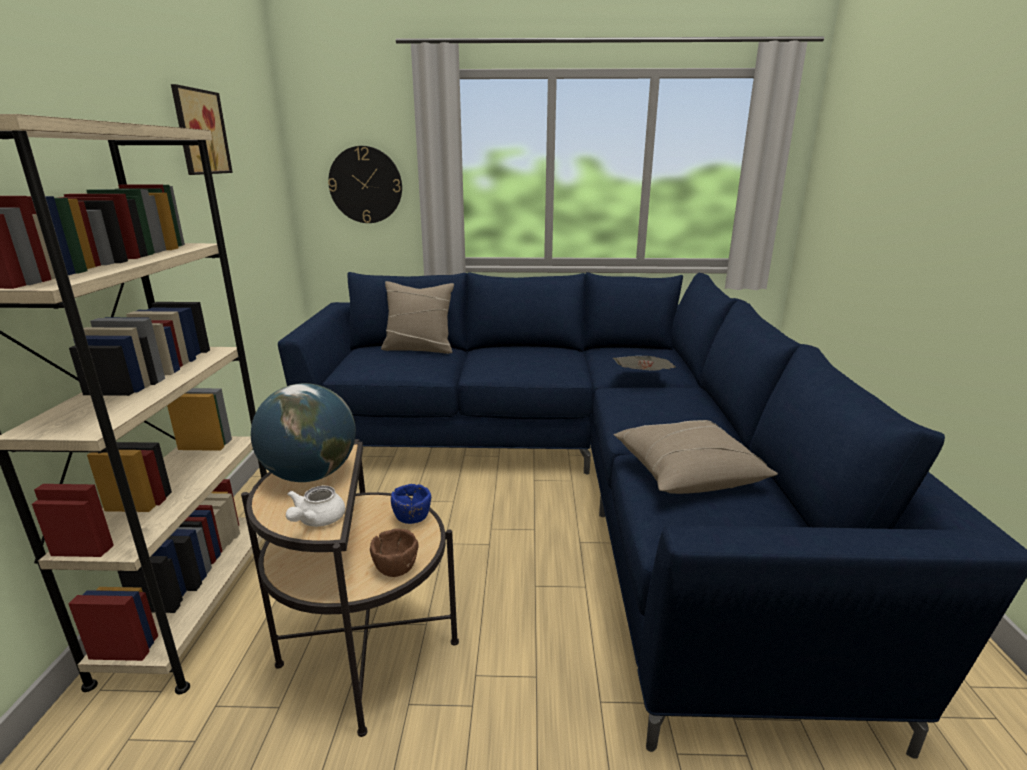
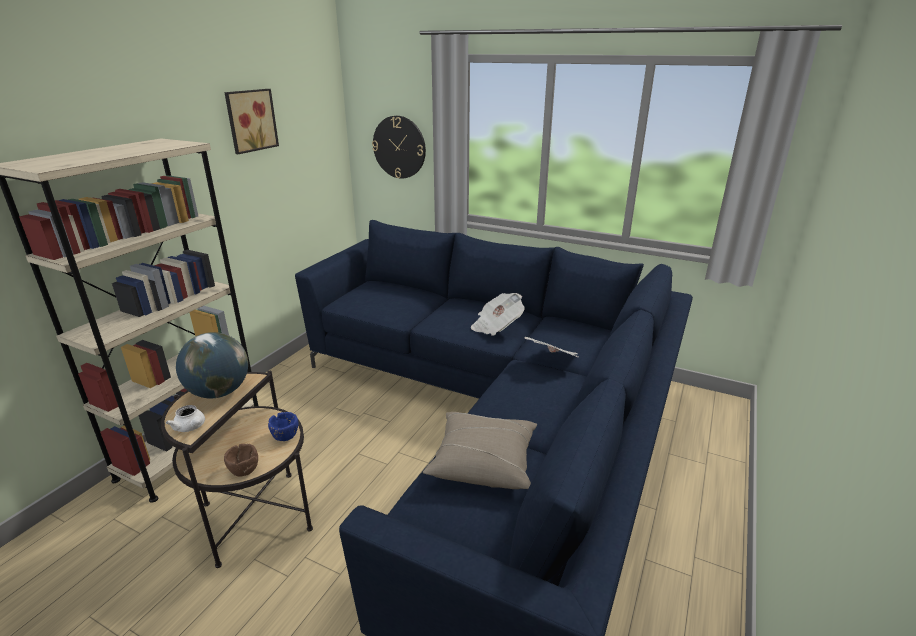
camera: 25 degrees right, 5 degrees up
(316, 520) = (191, 427): white teapot -> white teapot turned 90 degrees counterclockwise
(419, 348) = (408, 290): beige pillow -> none
(554, 362) = (496, 326): none -> newspaper

